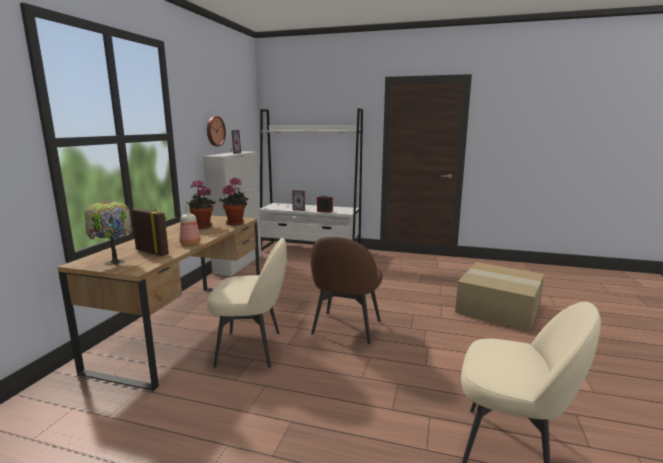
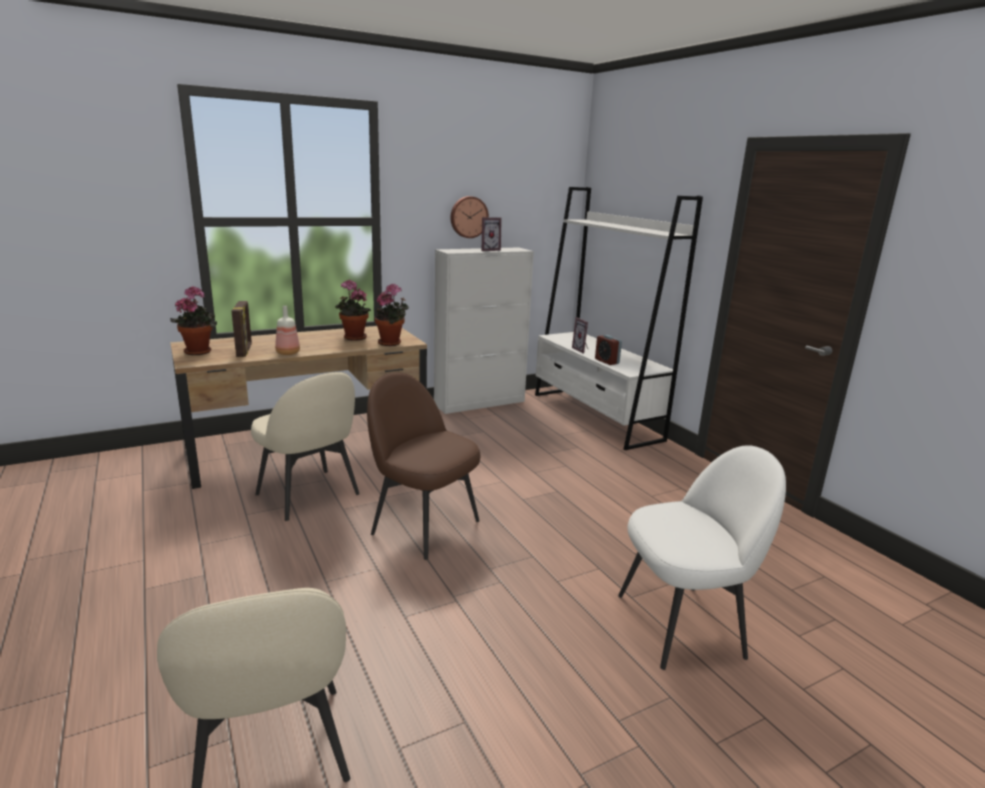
camera: 45 degrees right, 5 degrees up
(113, 263) = (199, 351): table lamp -> potted plant
(346, 328) = (423, 526): brown chair -> brown chair turned 60 degrees clockwise
(499, 308) = (683, 624): cardboard box -> white chair

